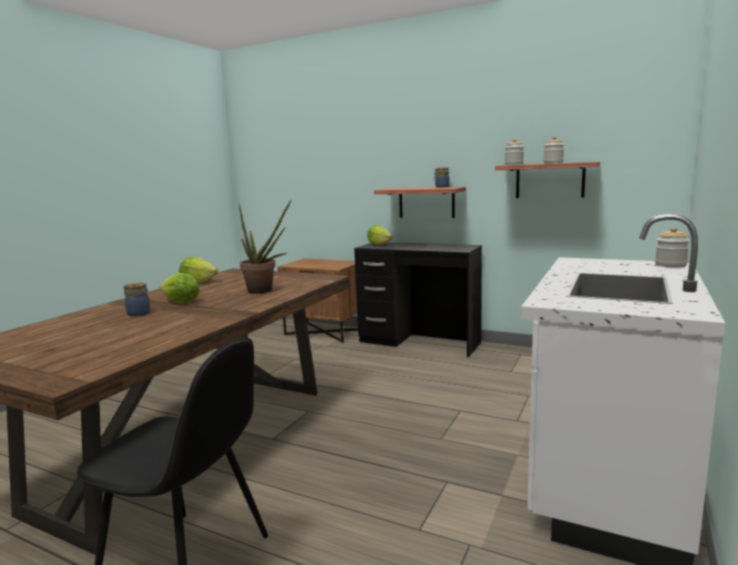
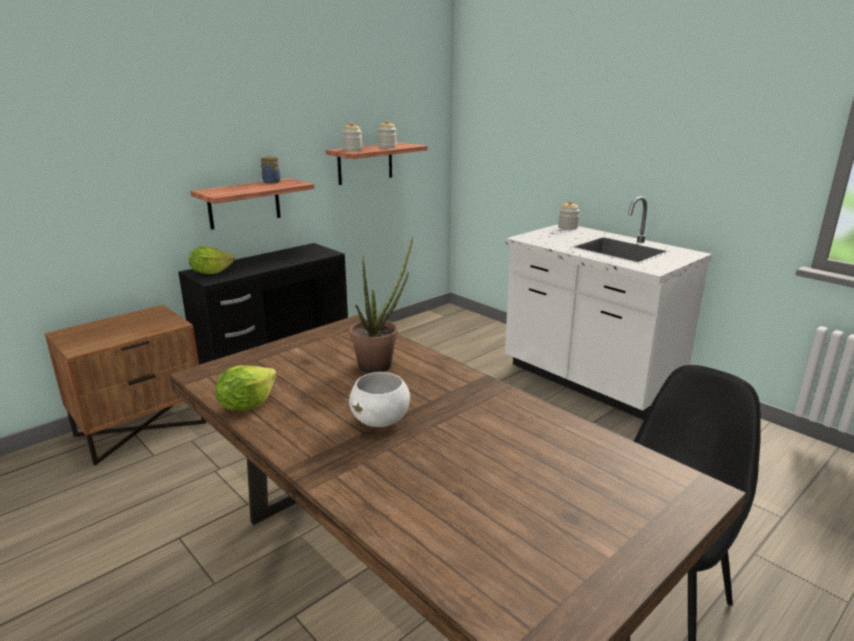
camera: 70 degrees left, 10 degrees up
(139, 313) = (420, 453): jar -> none
(181, 302) = (381, 420): lettuce -> white bowl

